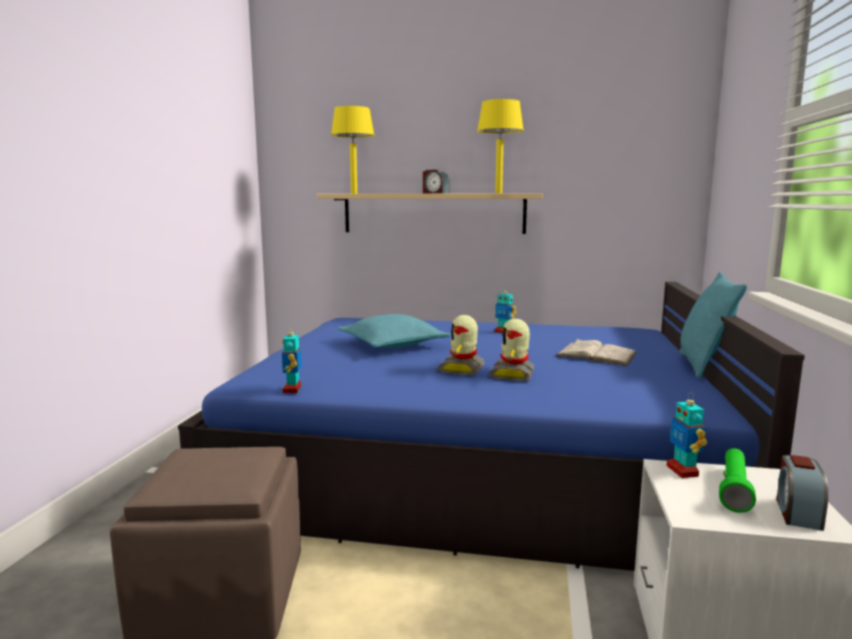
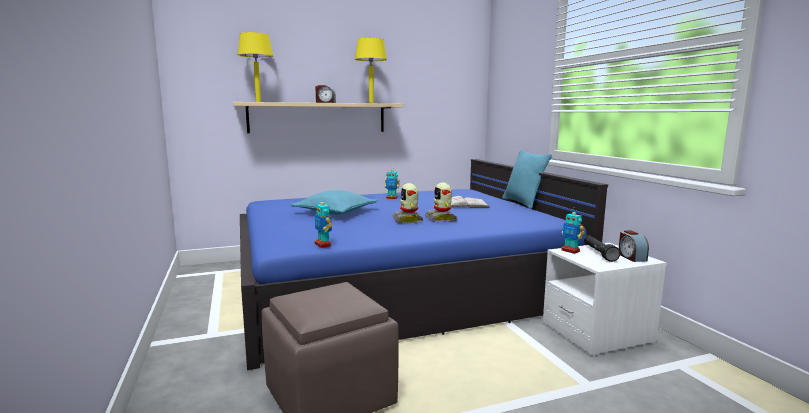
camera: 30 degrees left, 0 degrees up
(734, 489) = (599, 253): green flashlight -> black flashlight

